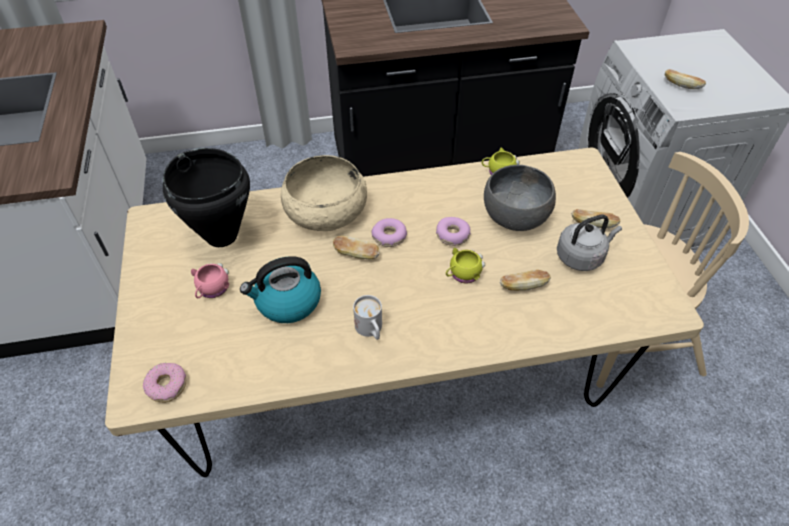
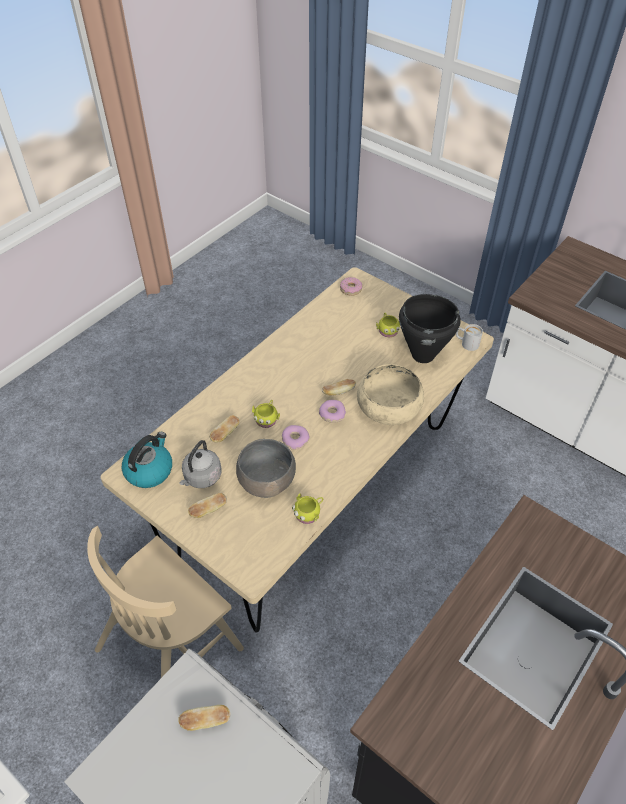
camera: 140 degrees right, 0 degrees up
(212, 289) = (387, 330): pink mug -> yellow mug
(287, 302) = (343, 347): kettle -> kettle (149, 470)
(371, 330) = (287, 360): white mug -> white mug (466, 343)

